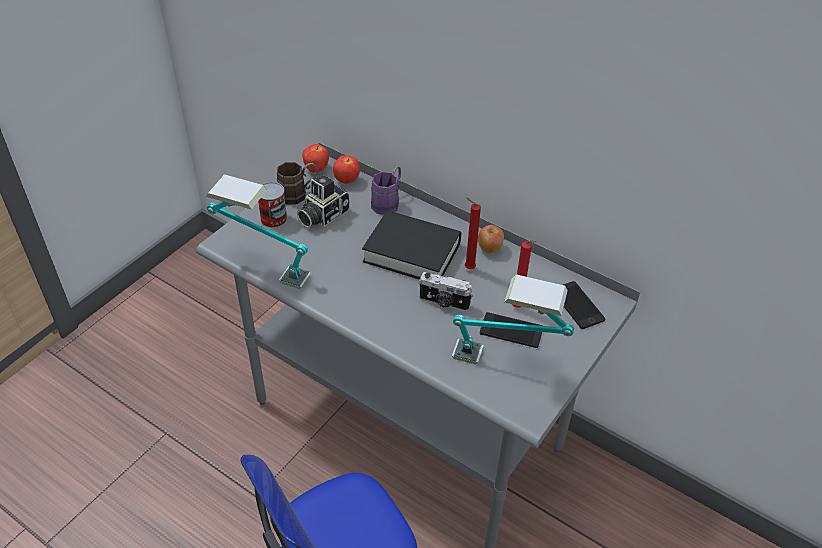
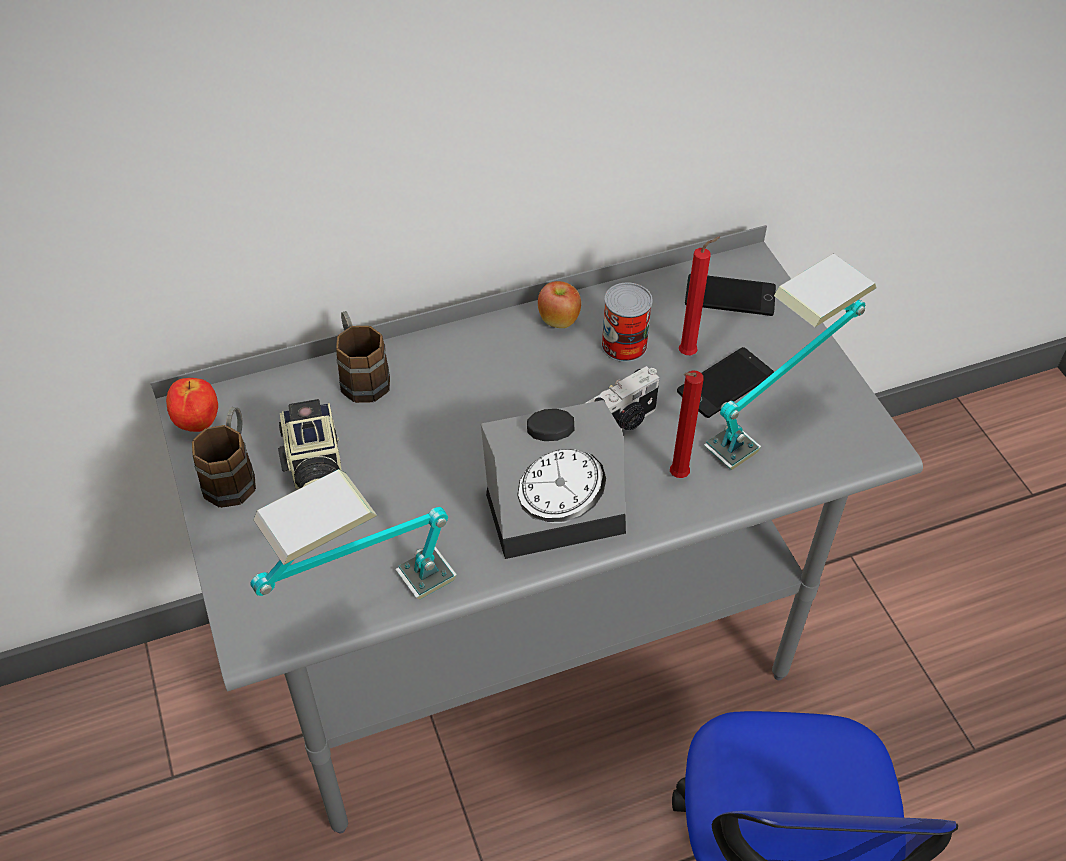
camera: 55 degrees left, 5 degrees up
(274, 219) = (261, 537): can -> can (624, 345)
(347, 180) = (263, 399): apple -> none
(371, 303) = (557, 506): none -> alarm clock
(388, 202) = (361, 375): purple mug -> brown mug
(412, 252) = (493, 406): black book -> none
(468, 268) = (575, 363): red candle -> red candle (676, 477)

